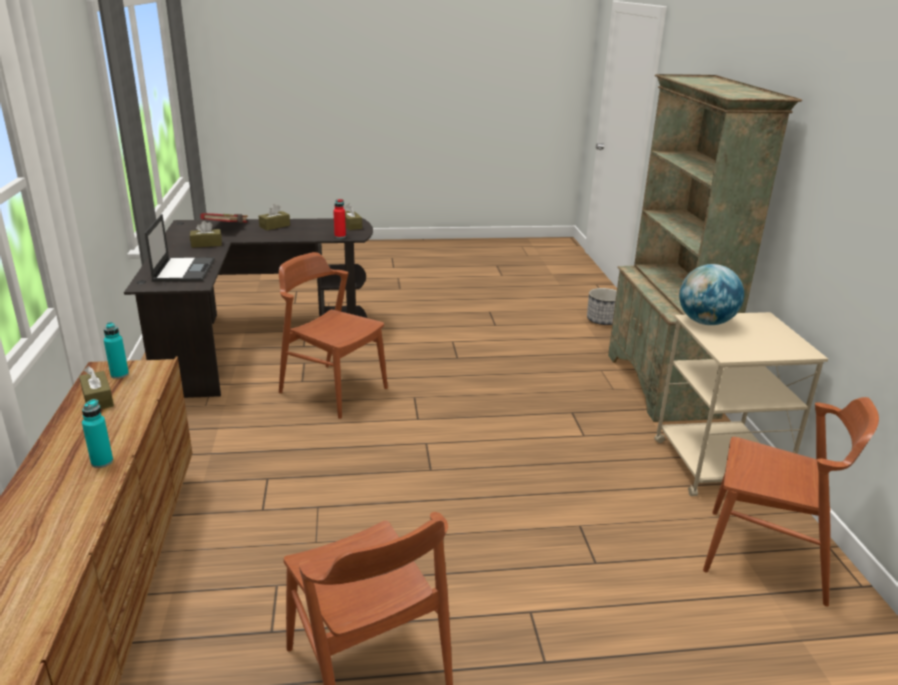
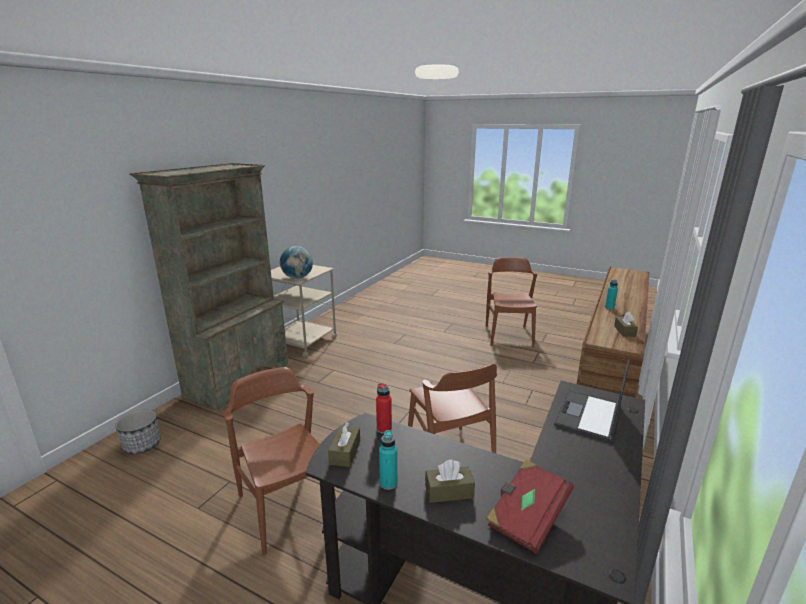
camera: 145 degrees left, 5 degrees down
(119, 374) = (618, 341): turquoise bottle -> turquoise bottle (388, 483)
(206, 244) = (563, 468): brown tissue box -> none
(766, 556) = (345, 320): brown chair -> brown chair (287, 507)

